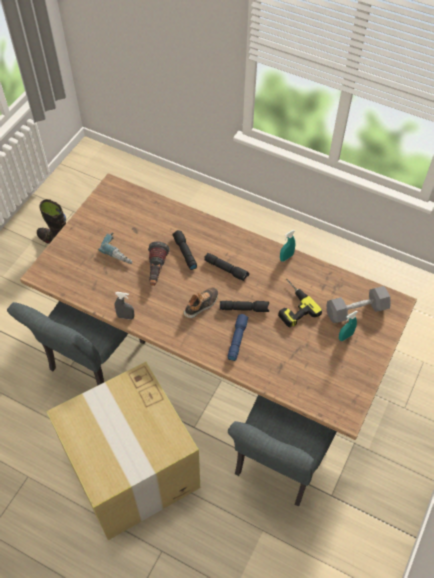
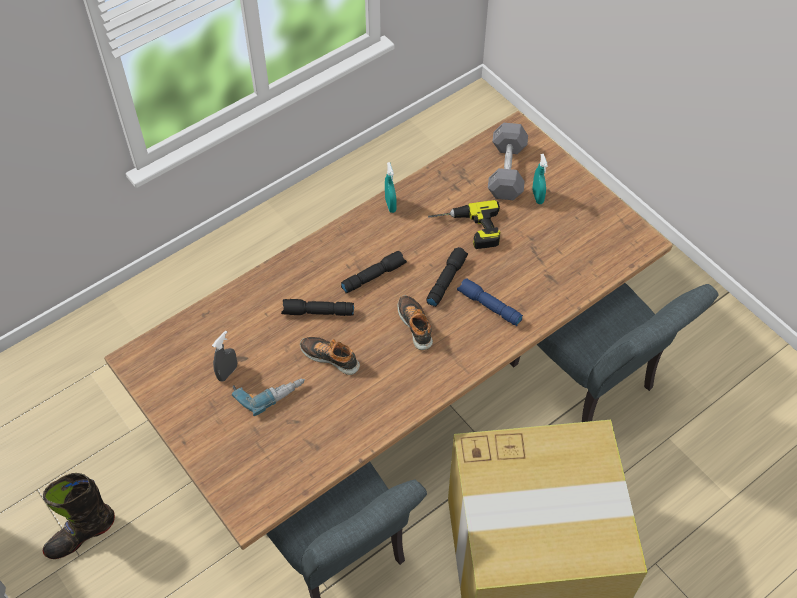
camera: 65 degrees left, 0 degrees up
(125, 317) = (388, 422): grey spray bottle -> grey spray bottle (227, 372)
(156, 271) = (330, 357): flashlight -> shoe

